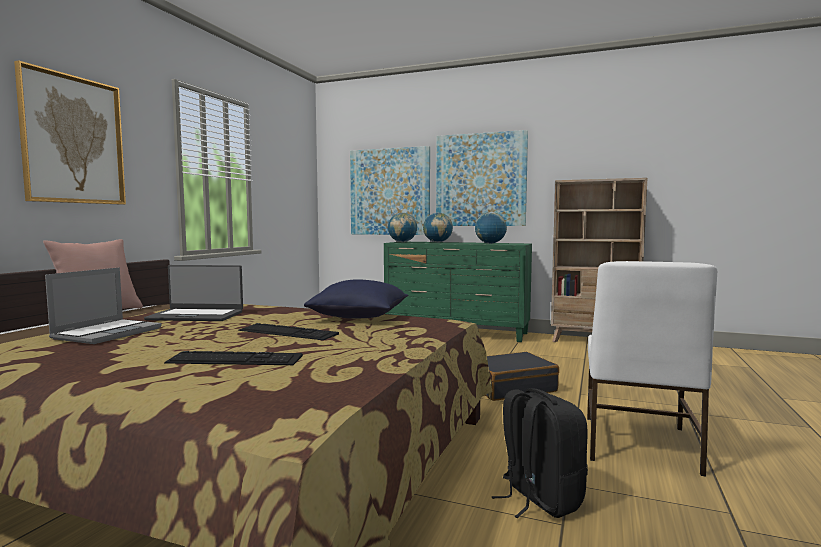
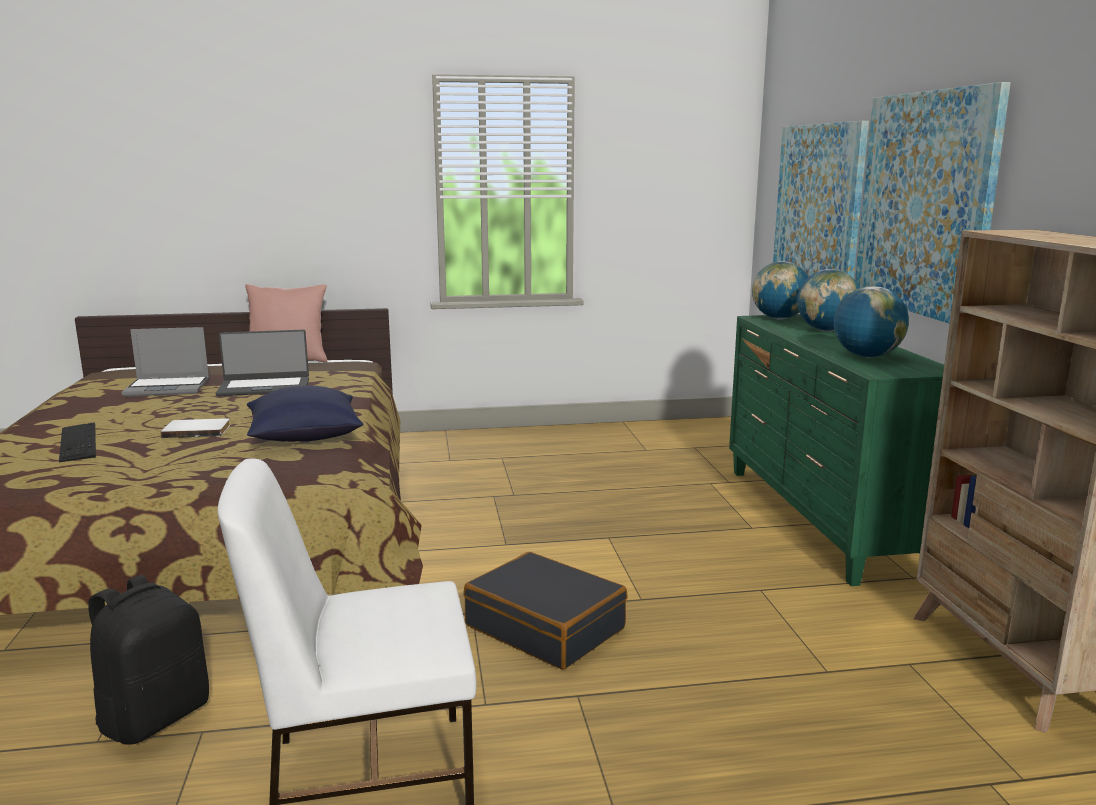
camera: 60 degrees right, 10 degrees up
(73, 140) = (297, 176): picture -> none
(196, 315) = (264, 387): laptop -> laptop turned 75 degrees counterclockwise
(287, 332) = (197, 430): keyboard -> white book

